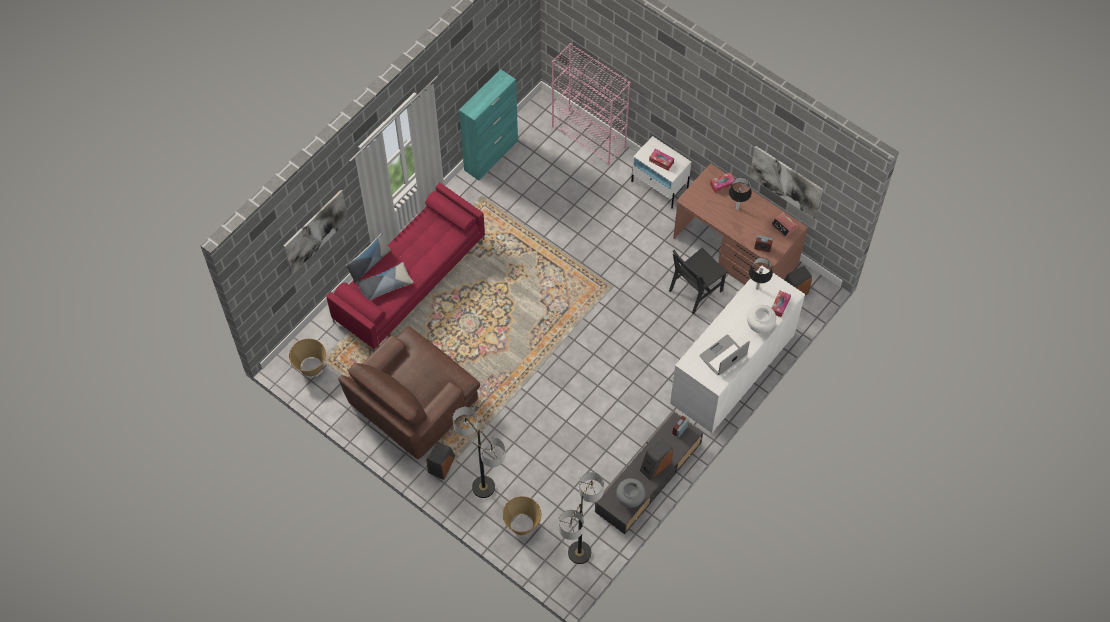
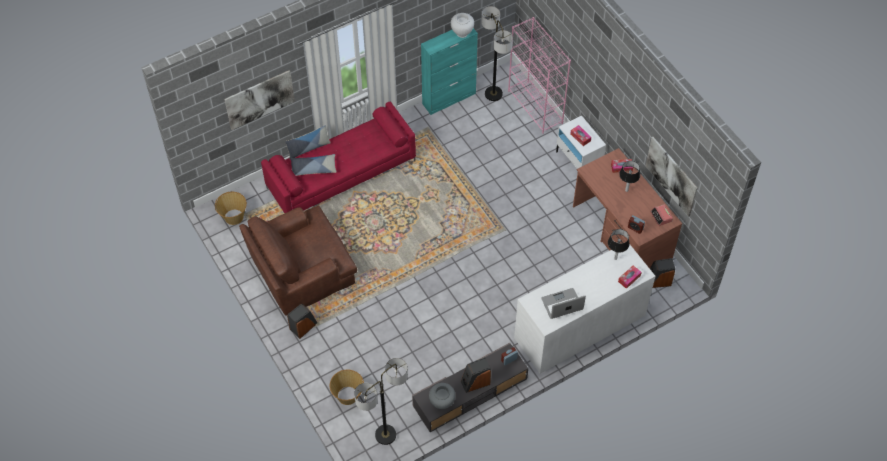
camera: 20 degrees right, 5 degrees down
(483, 487) = (329, 355): floor lamp -> floor lamp (493, 94)
(695, 290) = (574, 254): black chair -> none
(759, 327) = (604, 290): white vase -> white vase (462, 33)

